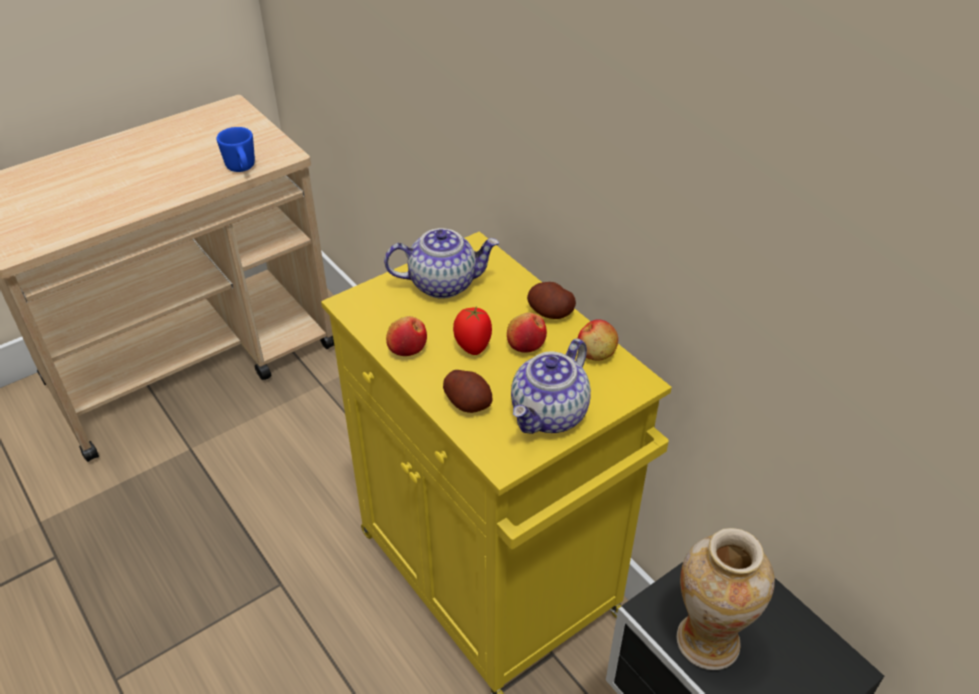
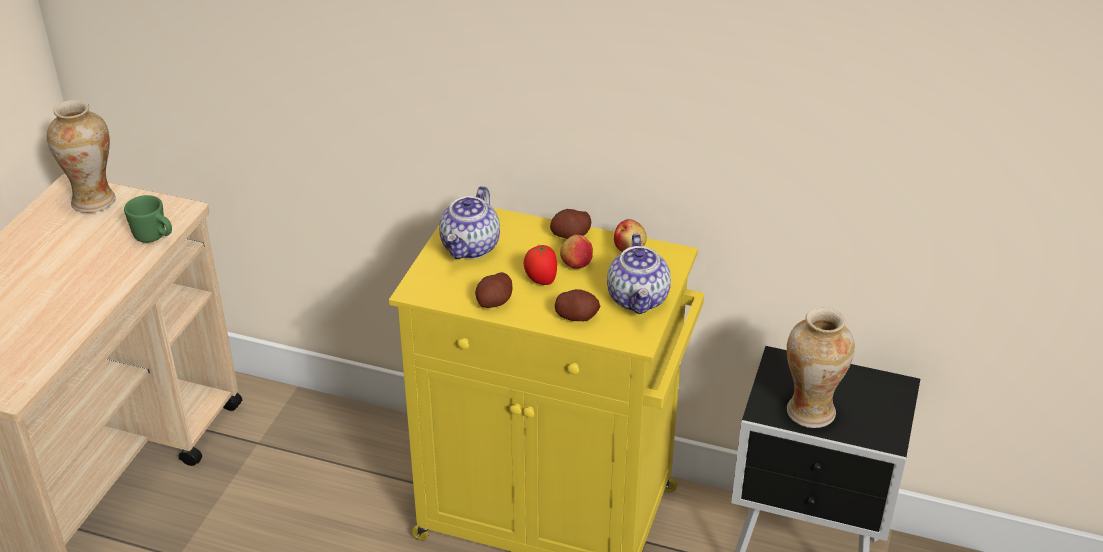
camera: 35 degrees left, 5 degrees down
(234, 123) = (93, 201): none -> vase
(242, 169) = (154, 237): blue mug -> green mug
(407, 348) = (494, 302): apple -> potato
(443, 283) = (471, 247): teapot -> teapot turned 150 degrees clockwise

